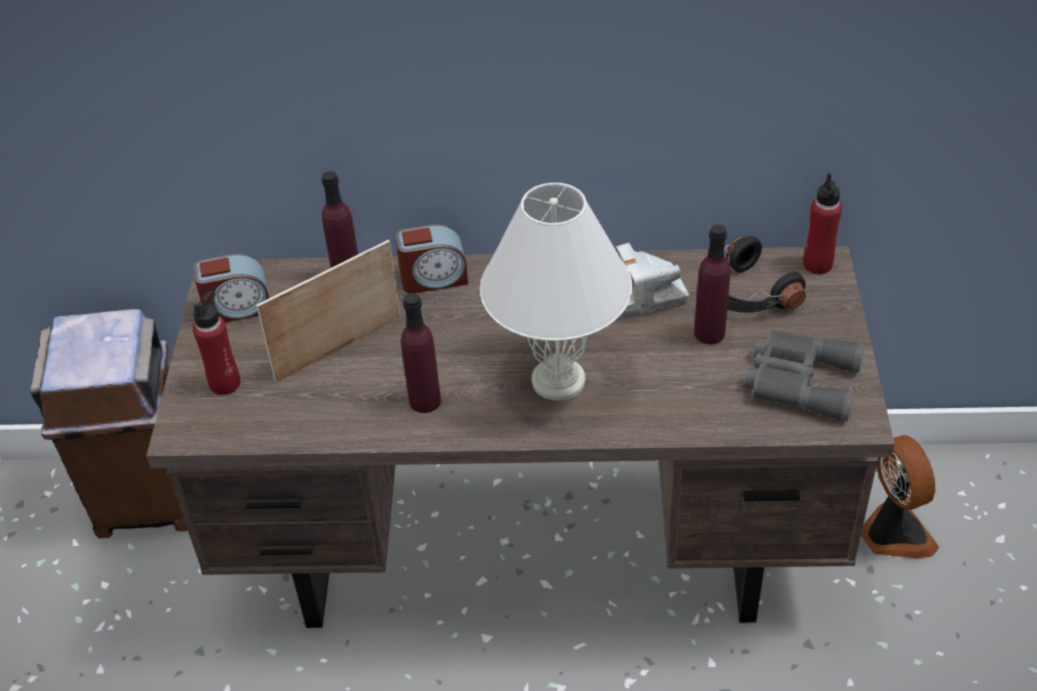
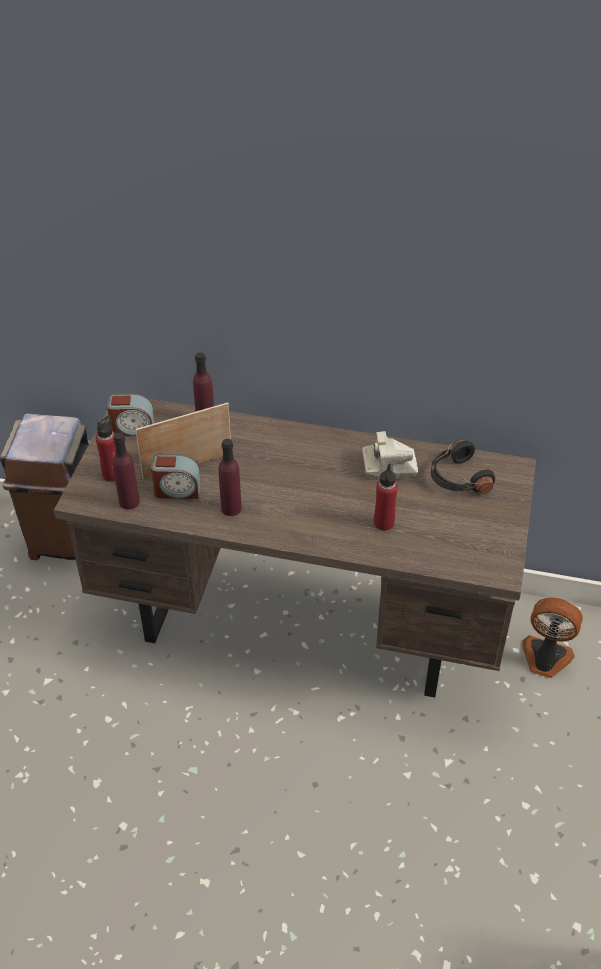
camera: 10 degrees right, 0 degrees up
(433, 278) = (259, 431): alarm clock -> alarm clock (177, 490)
(558, 379) = (318, 510): white table lamp -> none
(709, 333) = (424, 499): purple bottle -> purple bottle (129, 502)
(799, 380) = (472, 540): grey binoculars -> none
(817, 264) = (511, 467): red bottle -> red bottle (383, 523)
(892, 533) = (545, 659): fan -> fan turned 60 degrees counterclockwise

